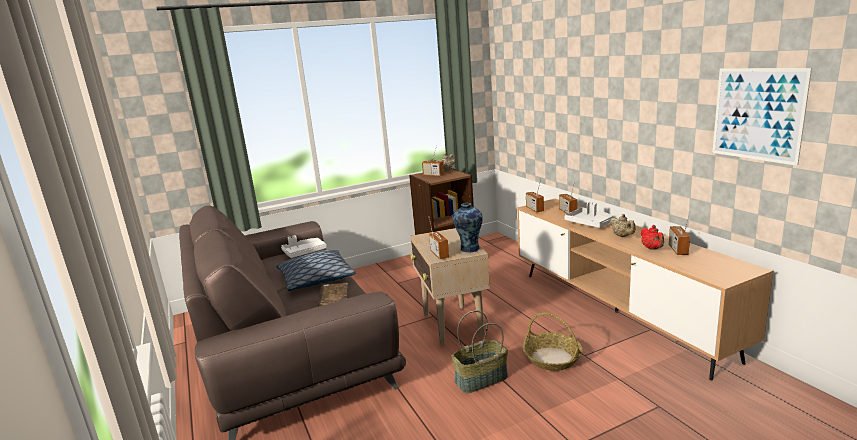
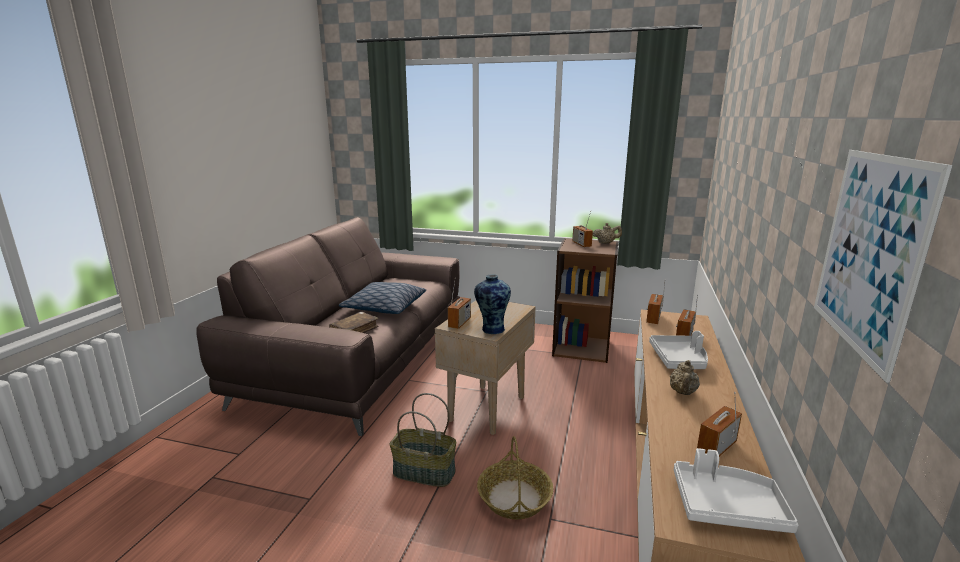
camera: 40 degrees right, 0 degrees up
(304, 252) = (419, 283): white tray -> white tray (727, 507)
(652, 248) = (684, 427): red teapot -> none

